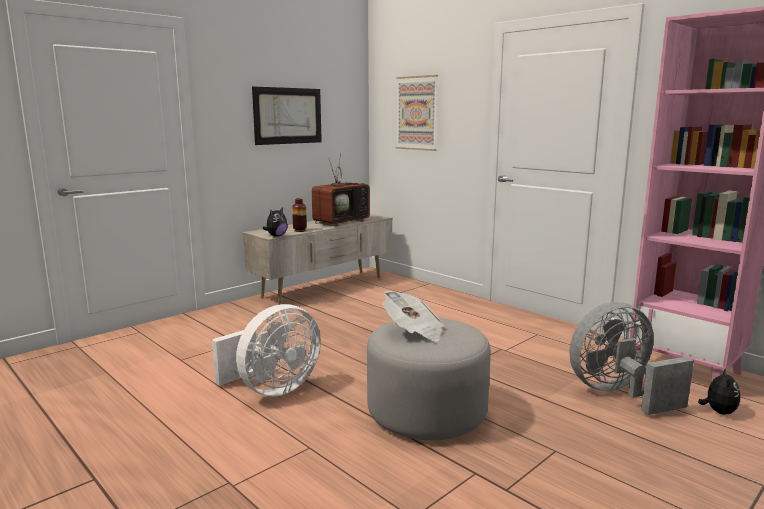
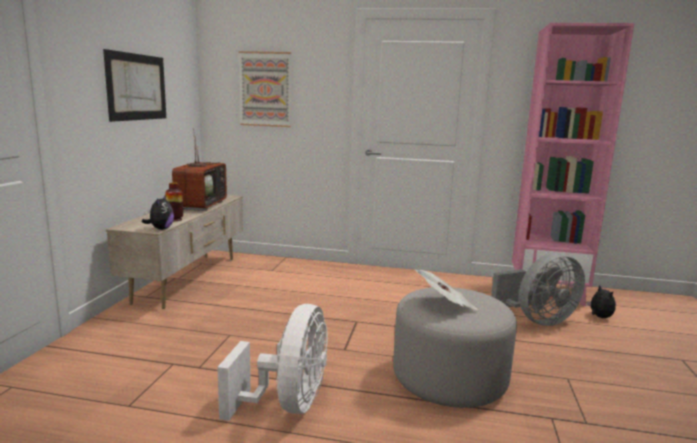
camera: 35 degrees left, 0 degrees up
(618, 393) = (538, 320): grey fan -> grey fan turned 150 degrees counterclockwise

